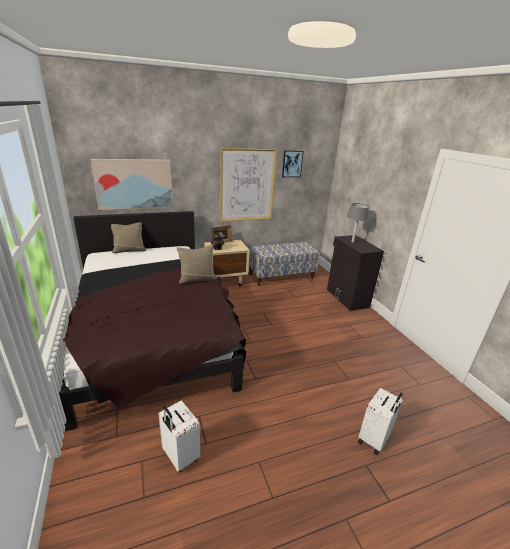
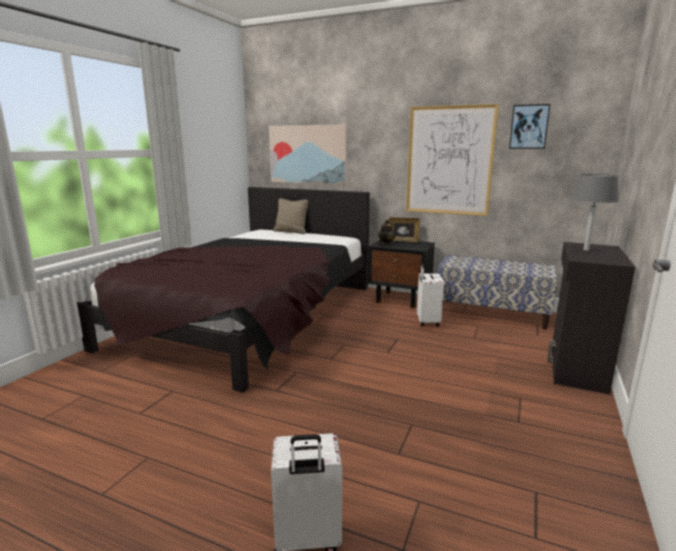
camera: 45 degrees right, 10 degrees down
(179, 456) = (107, 409): white suitcase -> white suitcase (427, 322)
(197, 279) = (301, 257): beige pillow -> none
(226, 281) = (400, 299): beige nightstand -> black nightstand

